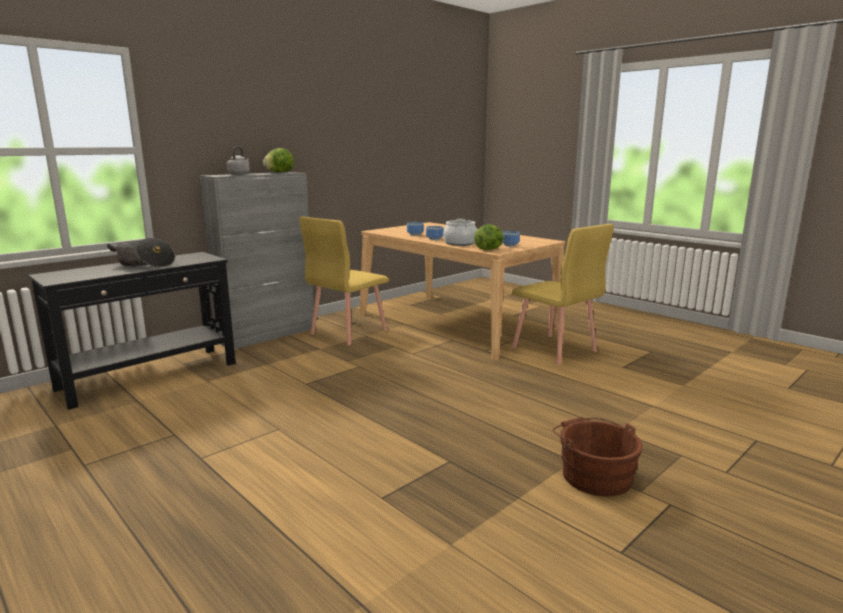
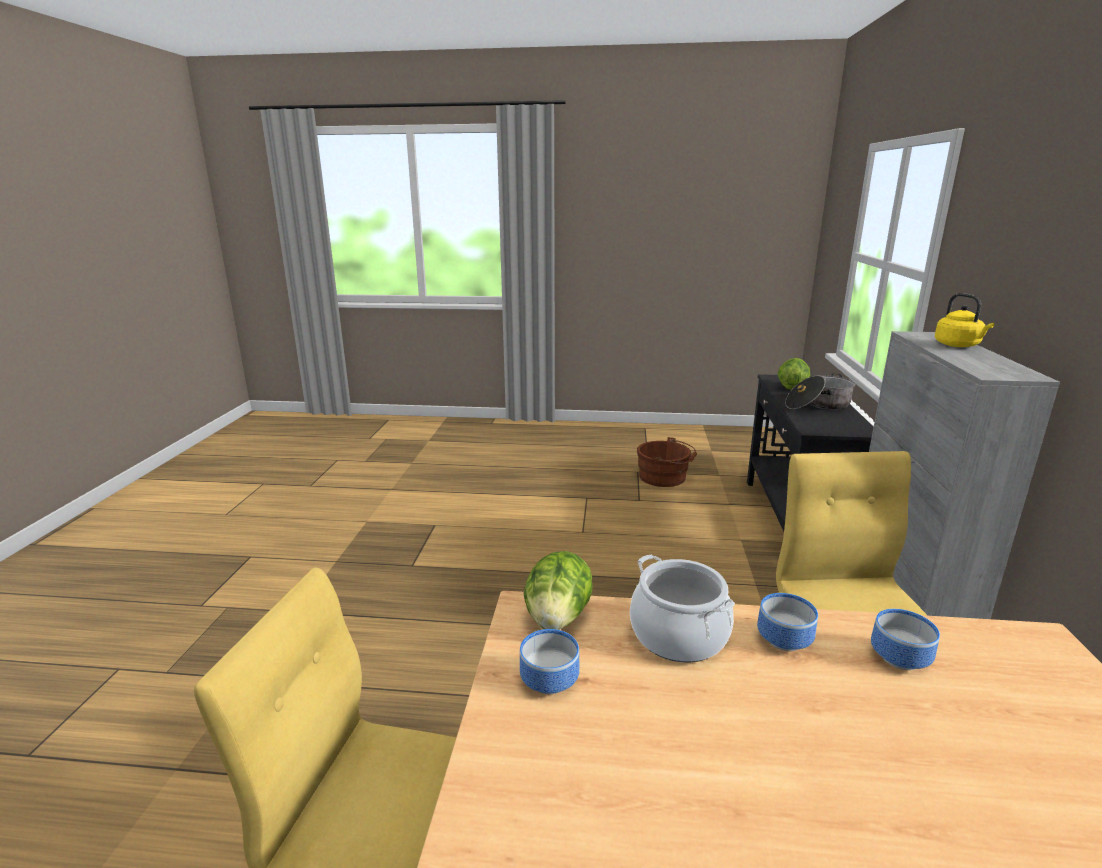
camera: 140 degrees right, 5 degrees up
(239, 174) = (959, 345): grey kettle -> yellow kettle
(279, 172) = (1016, 369): lettuce -> lettuce (791, 388)
(593, 474) = (274, 605): brown bucket -> brown bucket (665, 477)

